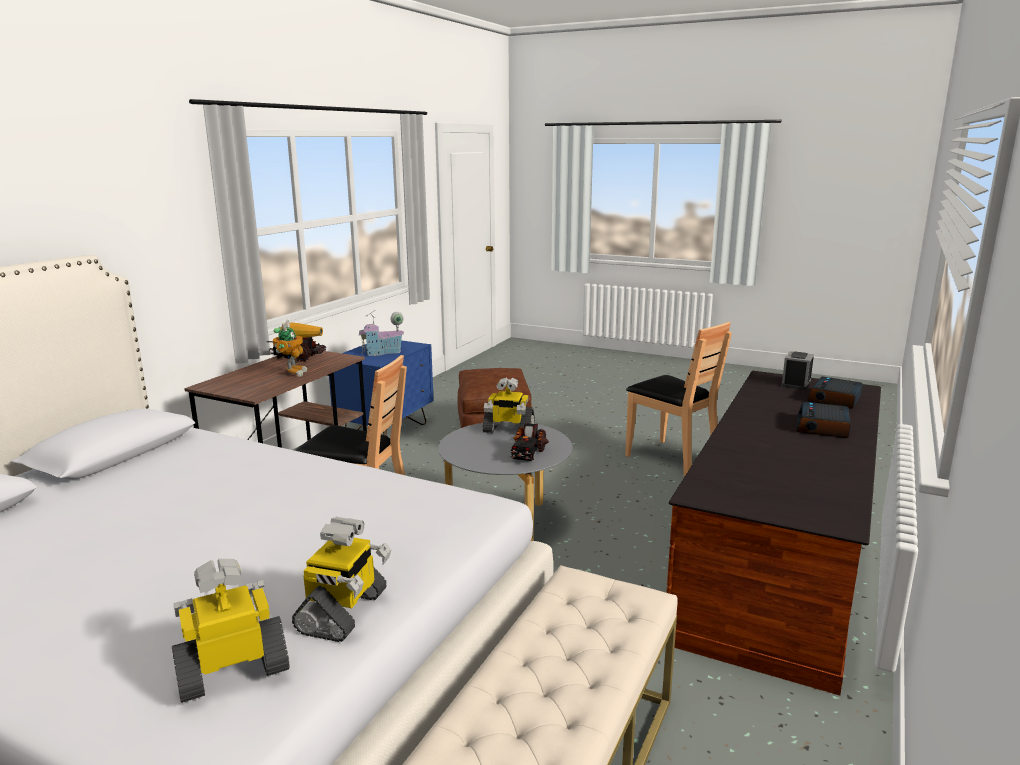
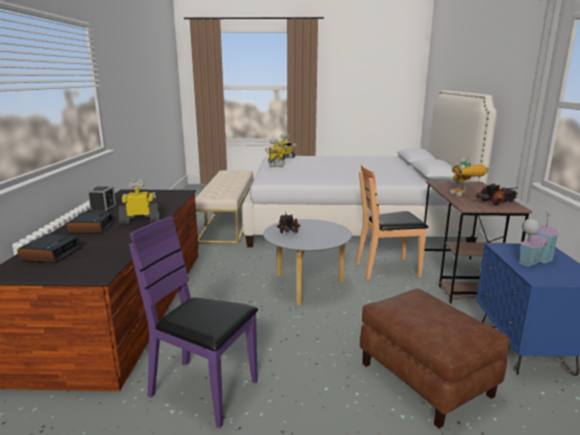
camera: 155 degrees right, 0 degrees up
(508, 430) = (317, 241): toy robot -> toy robot (140, 221)
(671, 459) = (204, 390): brown chair -> purple chair
(796, 383) = (71, 268): alarm clock -> alarm clock (103, 209)

